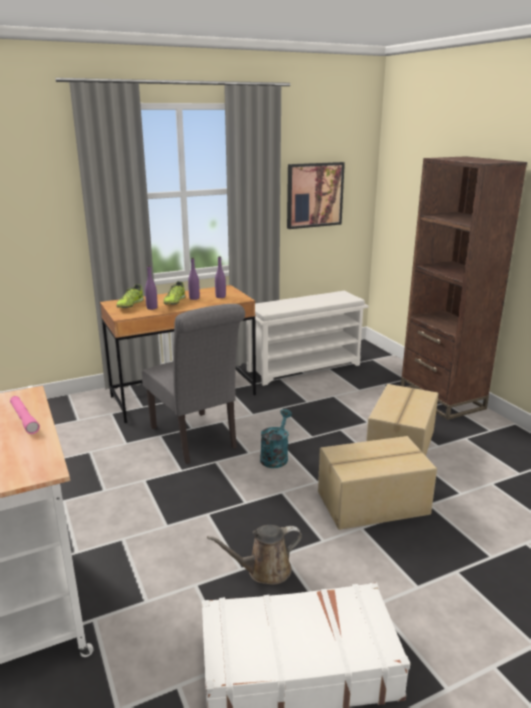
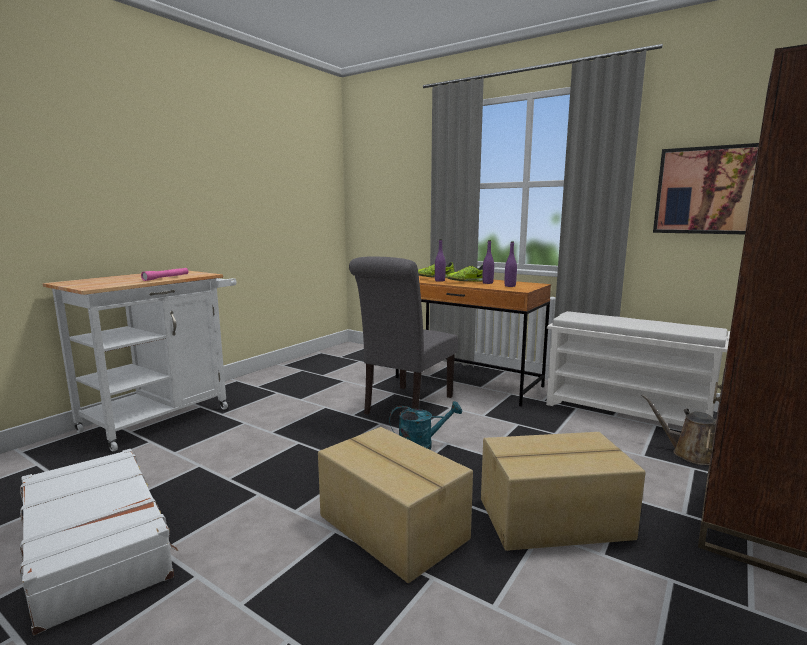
camera: 60 degrees right, 10 degrees down
(264, 570) = (230, 491): brown watering can -> brown watering can (690, 454)

